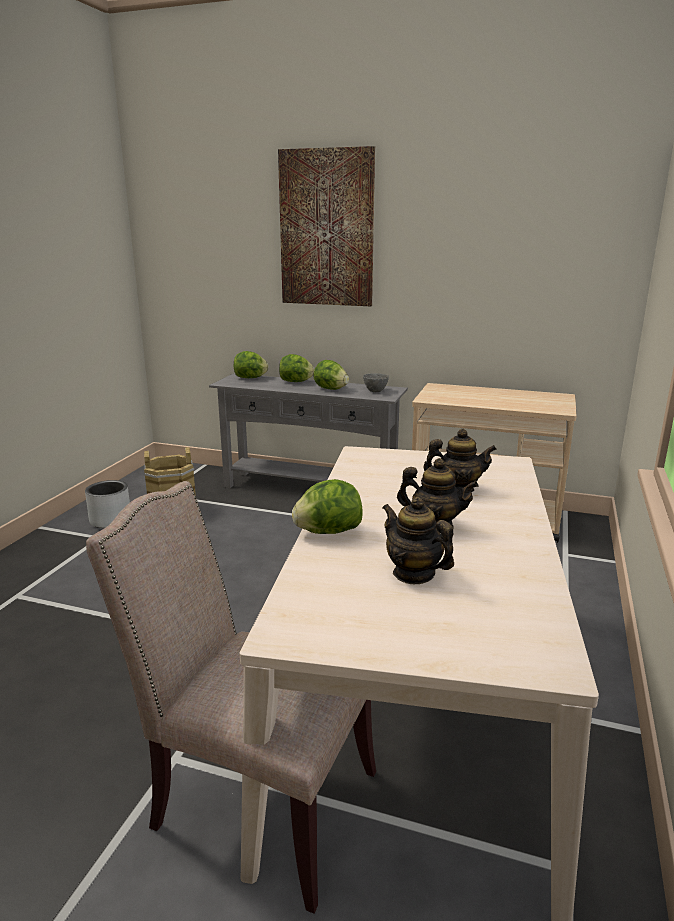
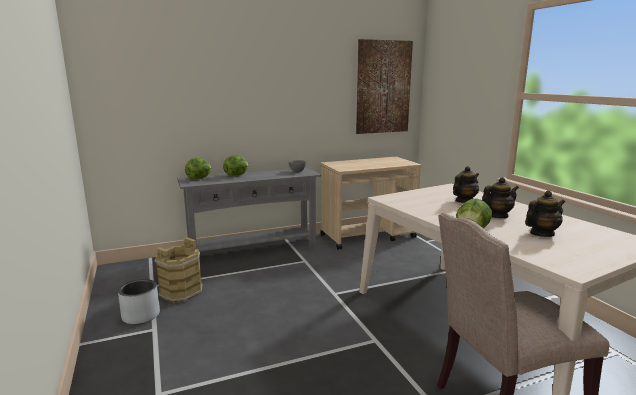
camera: 40 degrees left, 5 degrees down
(326, 229) = (248, 66): picture -> picture (383, 87)
(330, 389) = (269, 175): lettuce -> none
(414, 574) = (541, 234): teapot -> teapot turned 150 degrees clockwise

